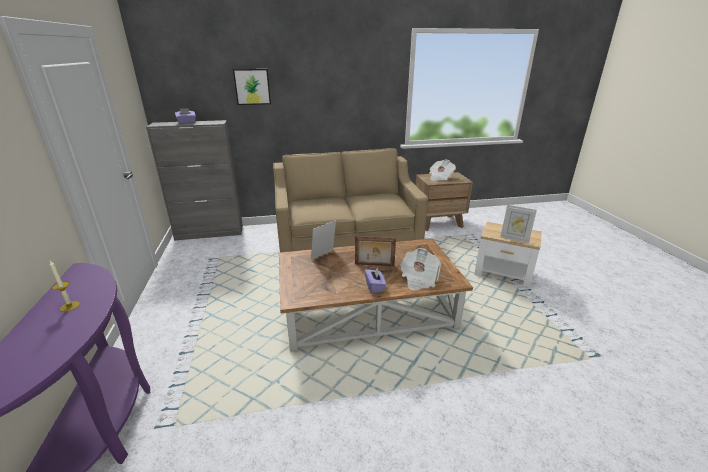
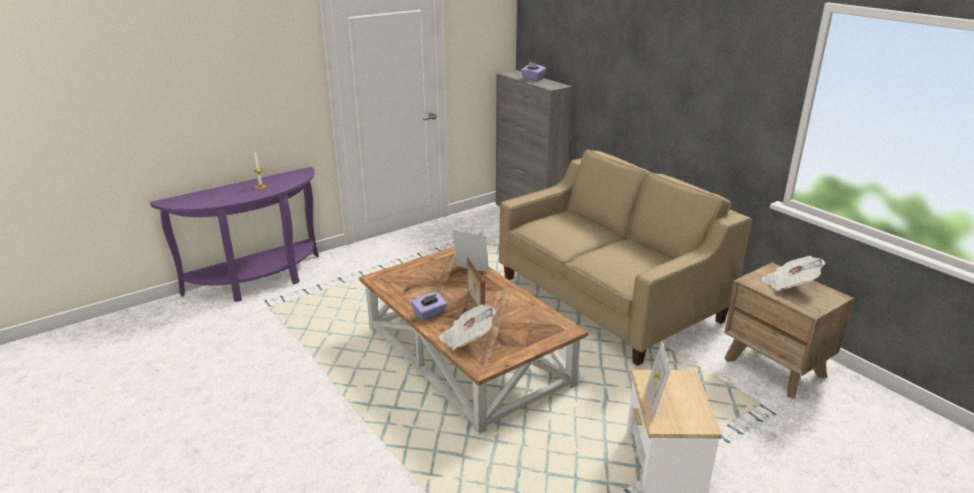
camera: 65 degrees right, 0 degrees up
(252, 86) = (602, 52): picture -> none

